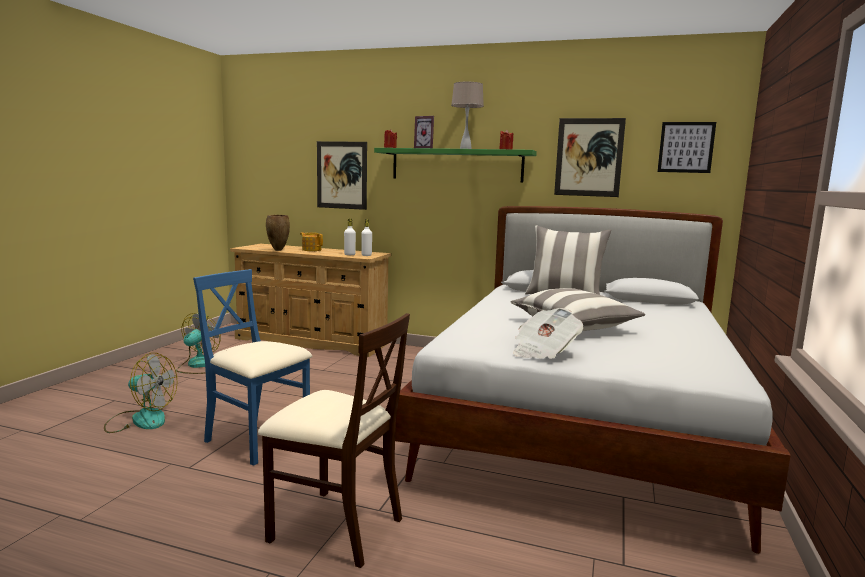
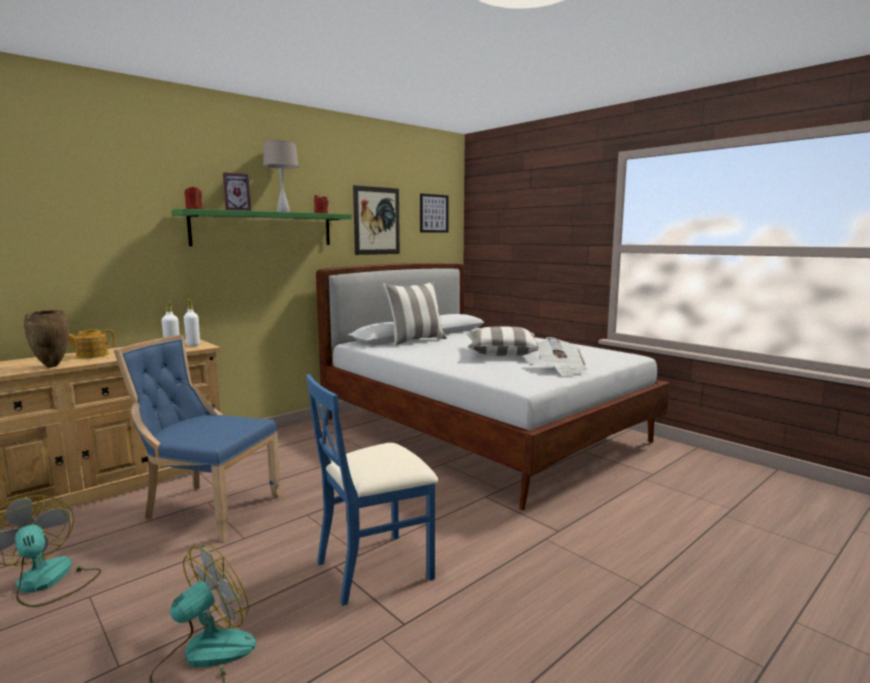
camera: 60 degrees left, 0 degrees up
(301, 371) = (208, 508): none -> blue chair
(335, 527) = (575, 555): beige chair -> none
(341, 175) = (107, 245): picture -> none

